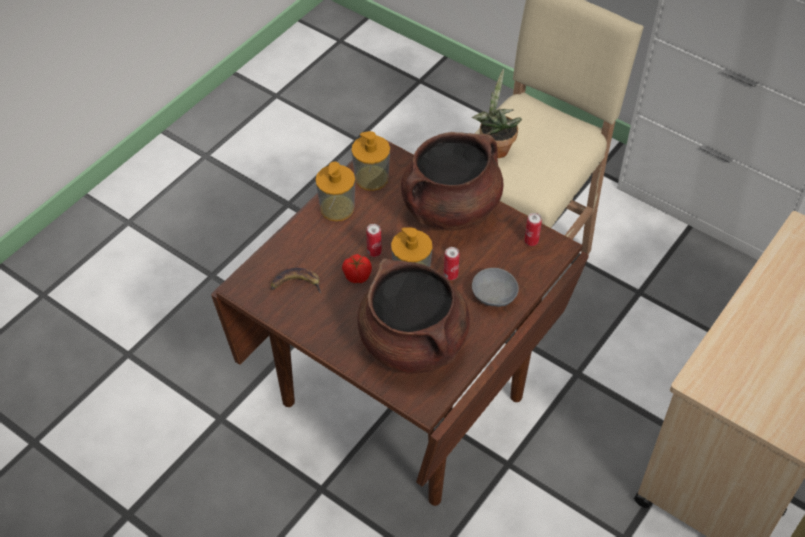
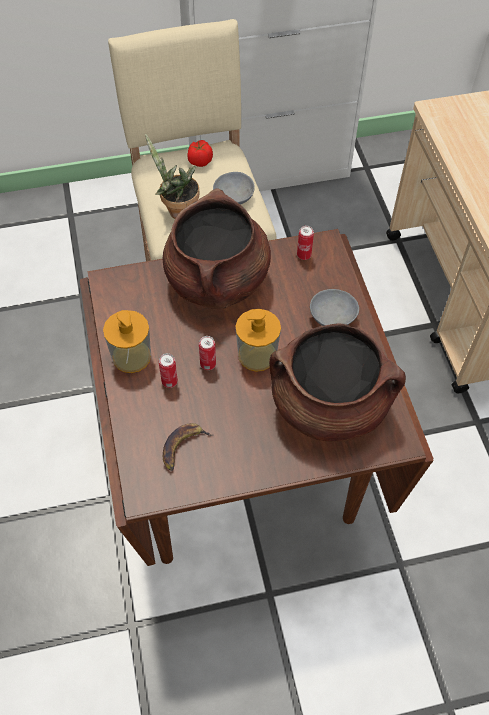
camera: 50 degrees left, 5 degrees up
(356, 275) = (220, 395): tomato -> tomato (199, 161)
(371, 178) = (126, 309): soap dispenser -> none
(450, 275) = (285, 330): can -> can (169, 381)
(547, 167) = (232, 195): none -> grey bowl

